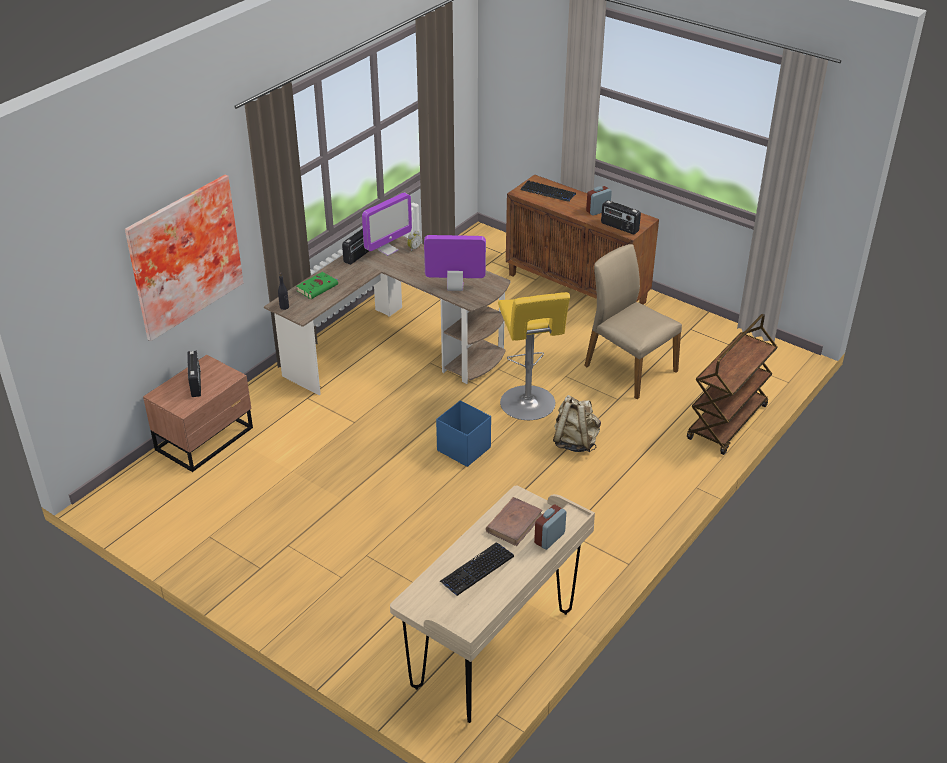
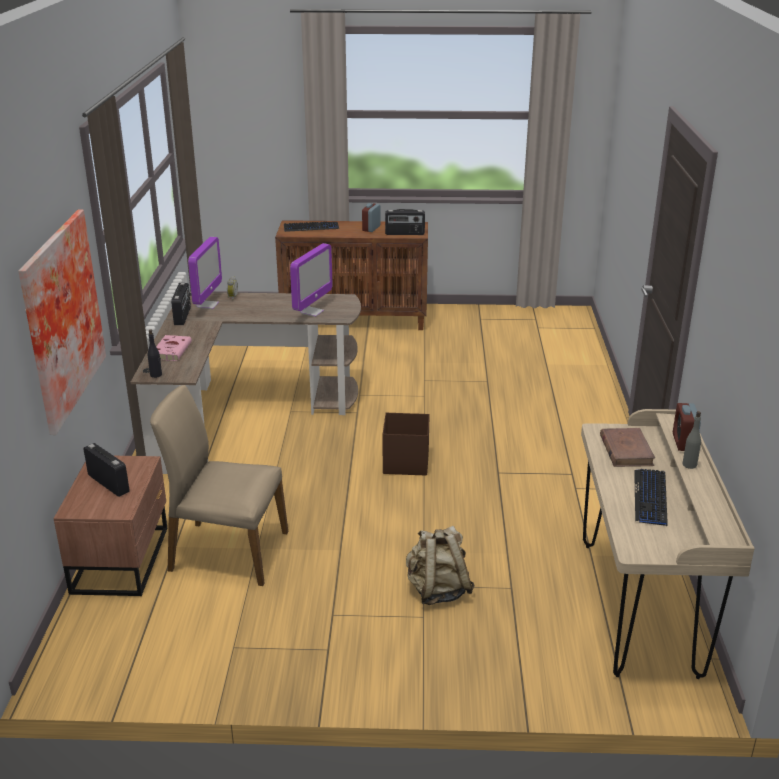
camera: 35 degrees left, 10 degrees down
(318, 287) = (172, 350): green book -> pink book
(455, 287) = (311, 312): monitor -> monitor turned 150 degrees clockwise
(463, 448) = (405, 463): blue storage box -> brown storage box
(526, 558) = (689, 465): none -> grey bottle
(529, 405) = (420, 411): yellow stool -> none
(575, 442) = (493, 422): beige backpack -> beige backpack (437, 590)
(629, 368) = (468, 358): beige chair -> beige chair (227, 551)
(727, 423) = (589, 367): brown cart -> none

